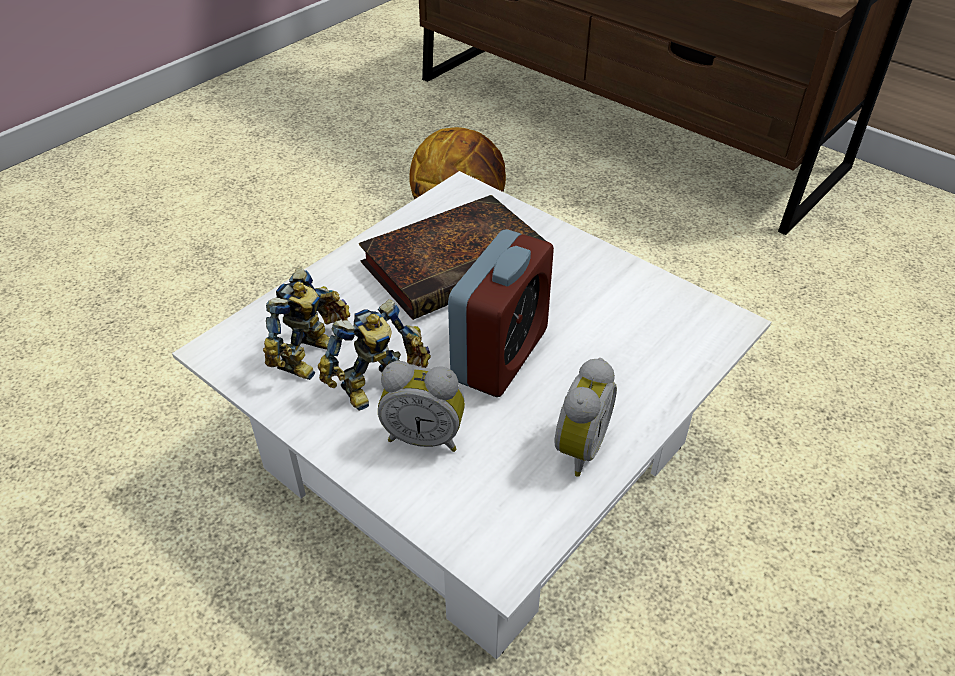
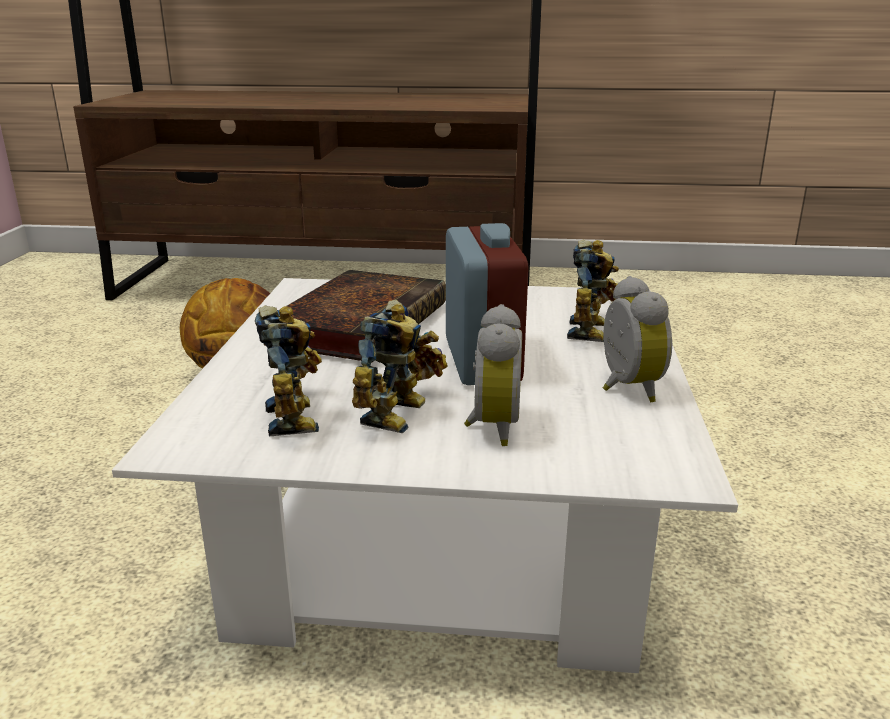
camera: 35 degrees left, 20 degrees down
(425, 436) = (491, 427): alarm clock -> alarm clock turned 60 degrees counterclockwise
(638, 358) = (592, 330): none -> toy robot

